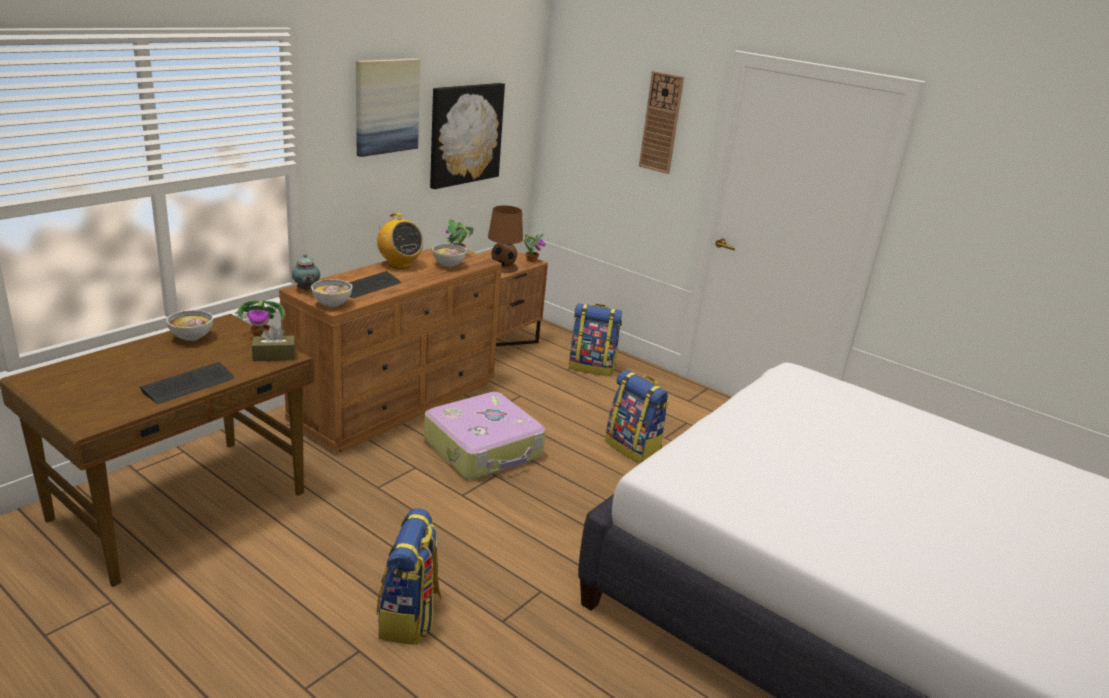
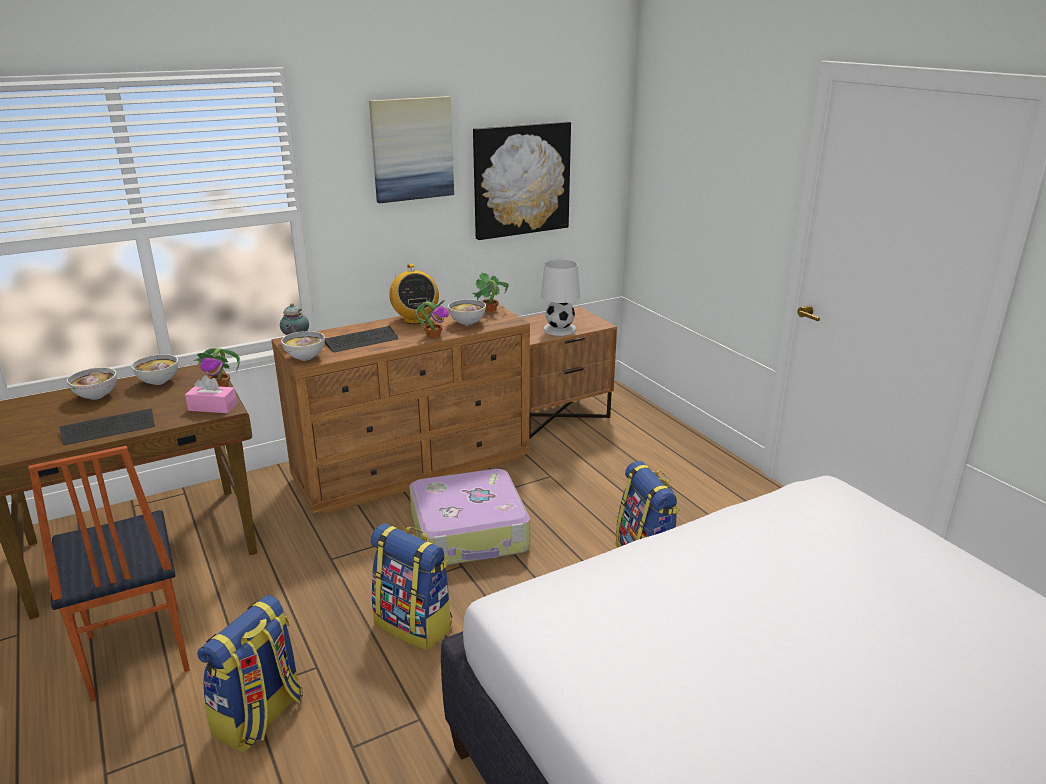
camera: 25 degrees right, 0 degrees up
(139, 356) = (97, 396): none -> bowl
(253, 594) = (135, 654): none -> chair
(274, 356) = (212, 407): brown tissue box -> pink tissue box
(503, 267) = (559, 329): brown table lamp -> white table lamp
(531, 260) = (599, 323): potted plant -> potted plant (433, 335)
(592, 367) = (656, 452): backpack -> backpack (415, 624)
(661, 122) = (743, 160): wall clock -> none

